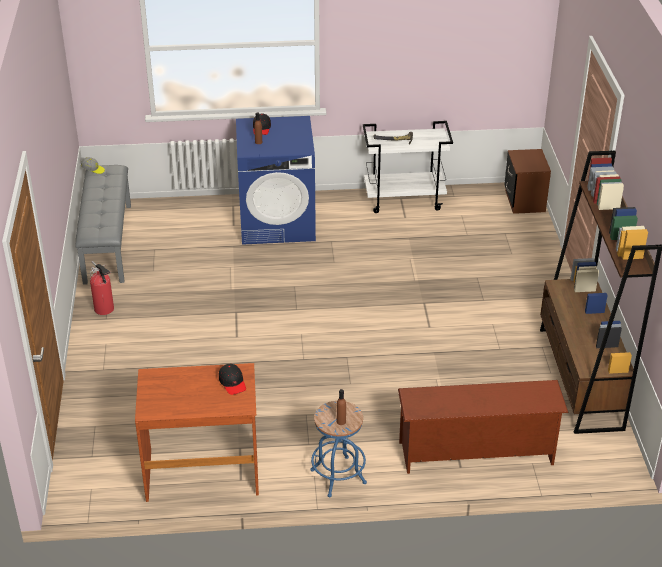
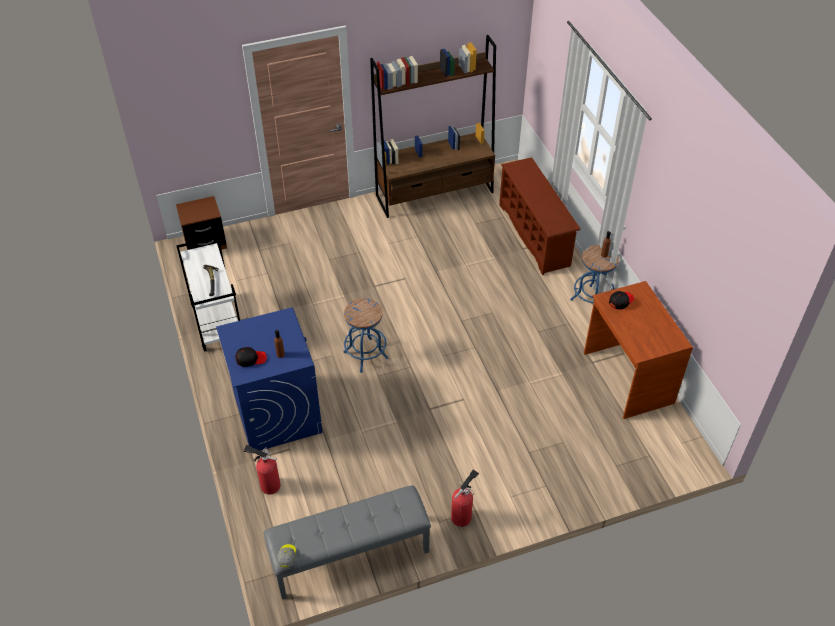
camera: 105 degrees left, 10 degrees up
(202, 211) = (268, 485): none -> fire extinguisher
(325, 282) = (365, 355): none -> blue stool

